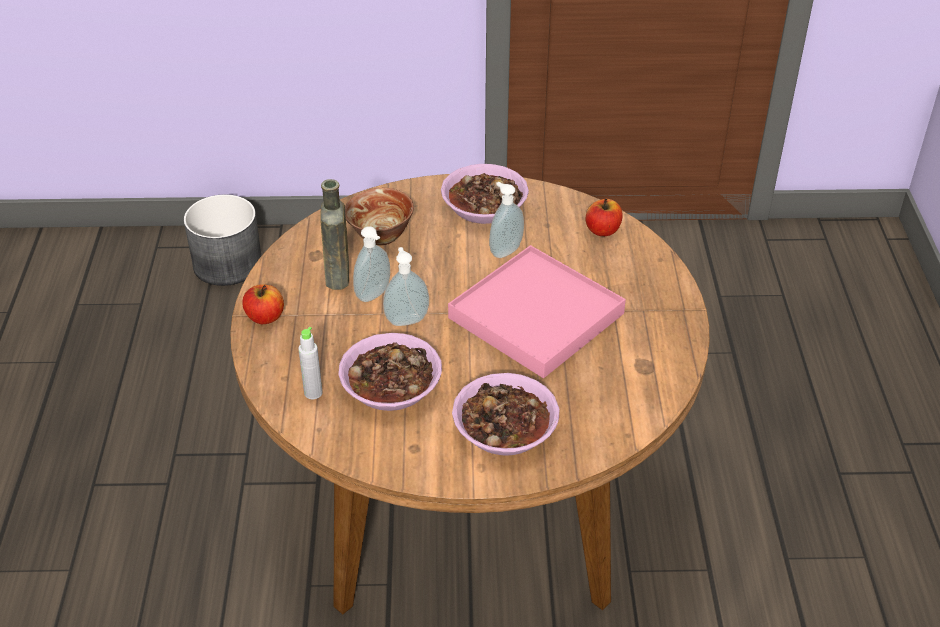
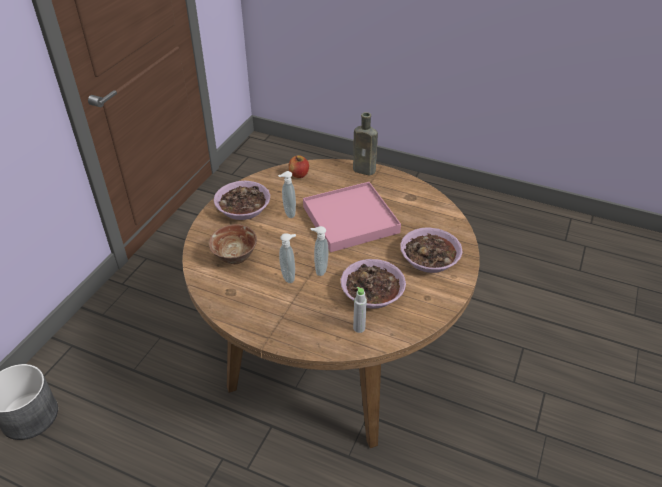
camera: 65 degrees left, 0 degrees up
(265, 317) = (274, 332): apple -> none
(338, 278) = (261, 288): brown bottle -> brown bottle (365, 170)

